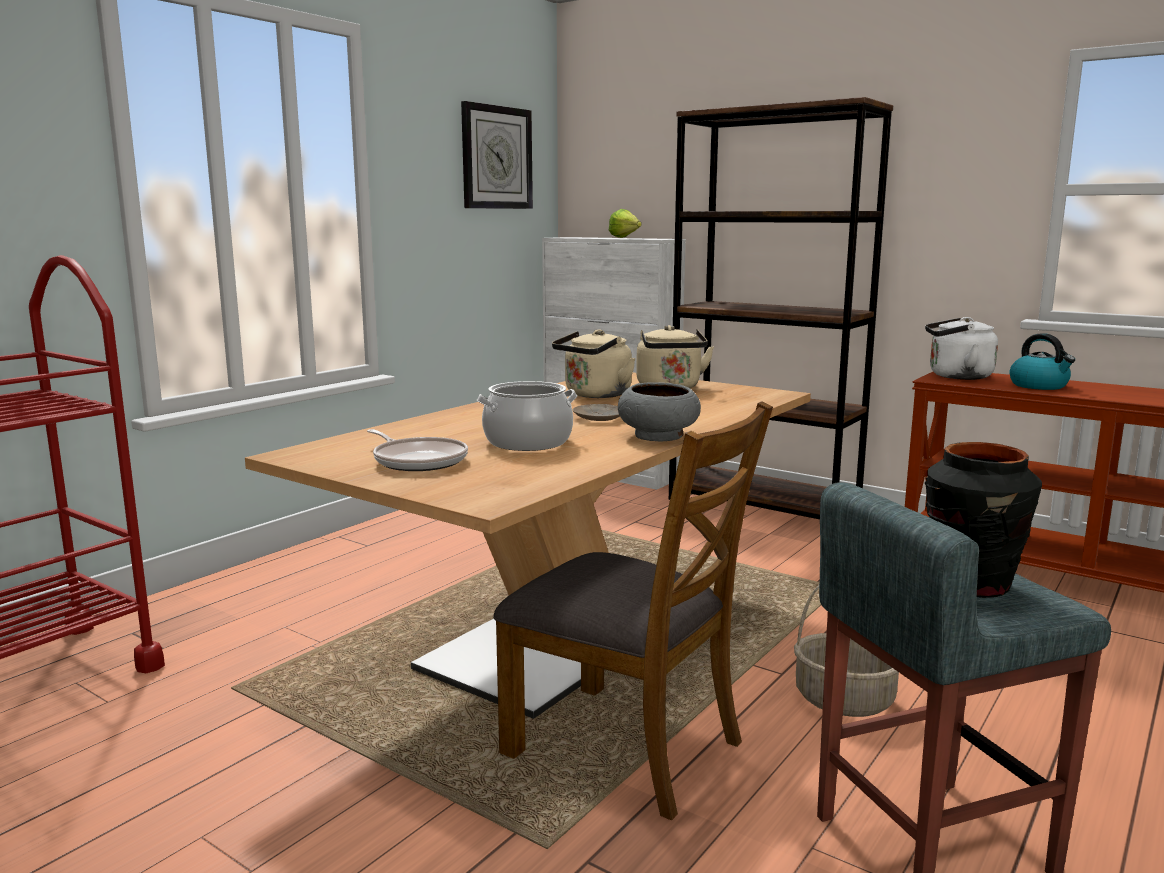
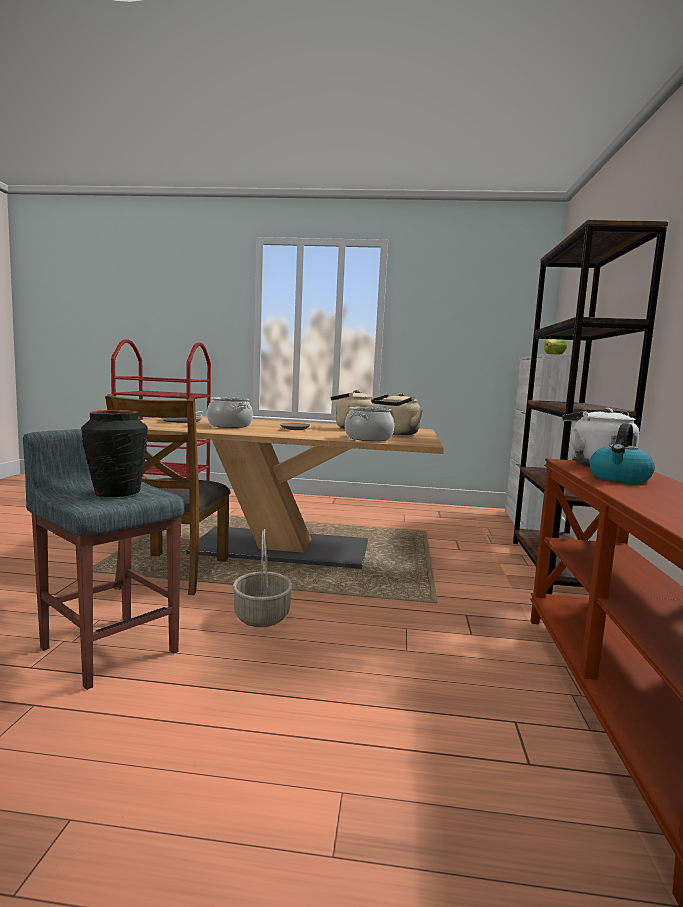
camera: 60 degrees right, 5 degrees down
(496, 158) = (490, 306): wall clock -> none
(659, 436) = (266, 433): grey bowl -> none
(725, 404) = (368, 438): none -> cooking pot

